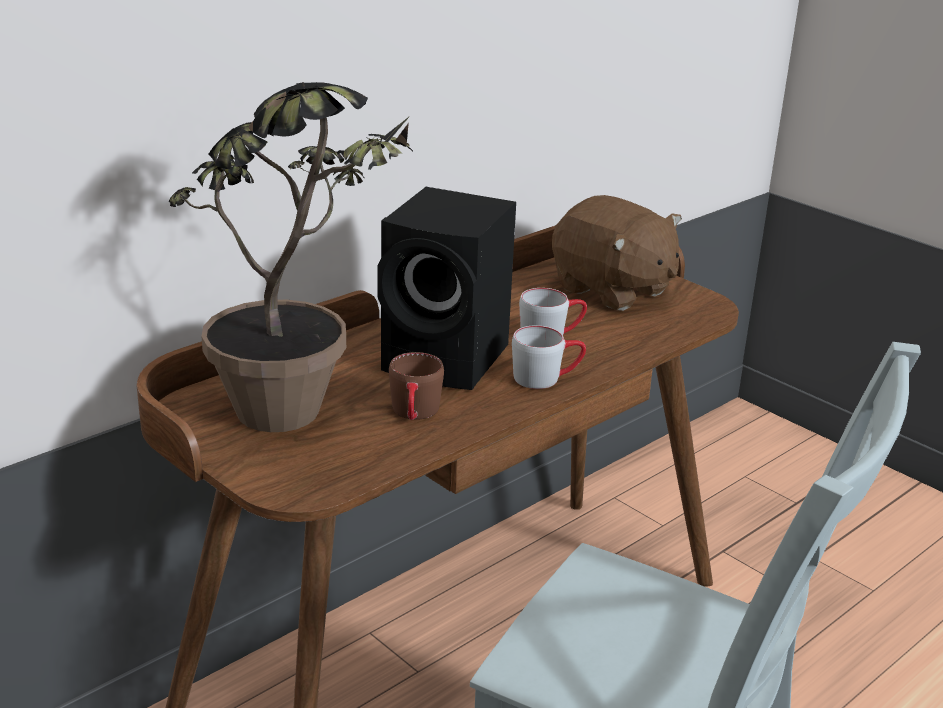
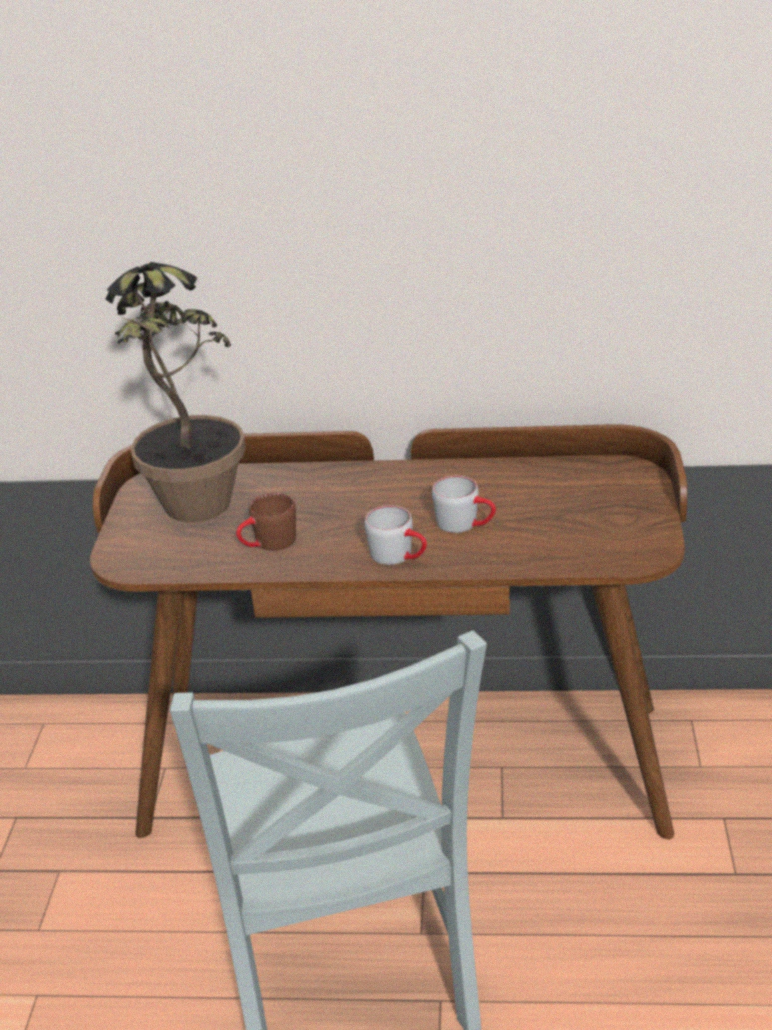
camera: 50 degrees right, 5 degrees up
(449, 360) = (359, 513): black speaker -> none
(612, 290) = (591, 504): brown plush toy -> none

